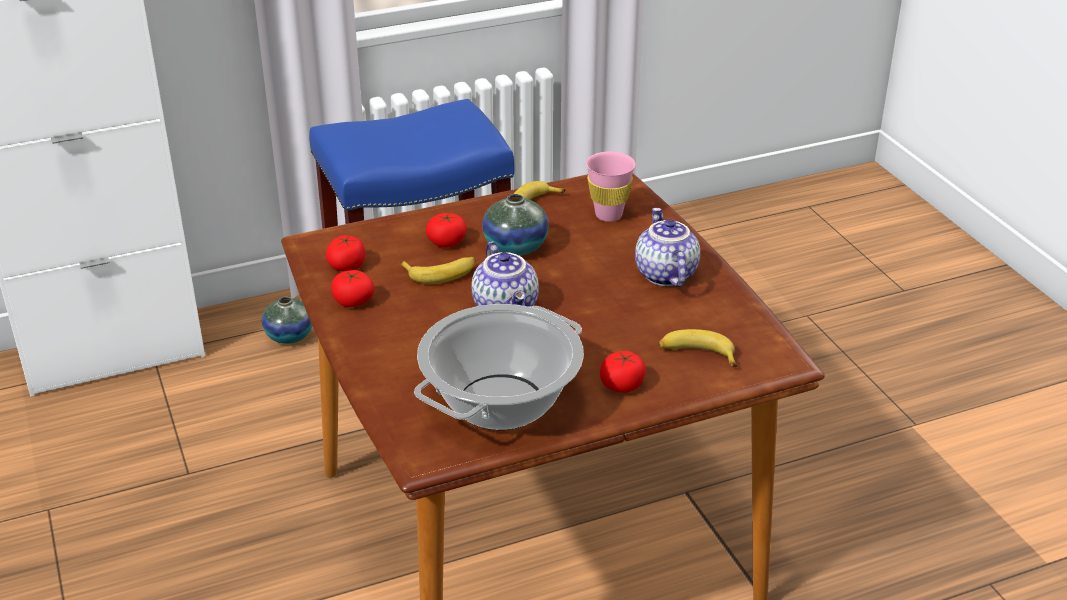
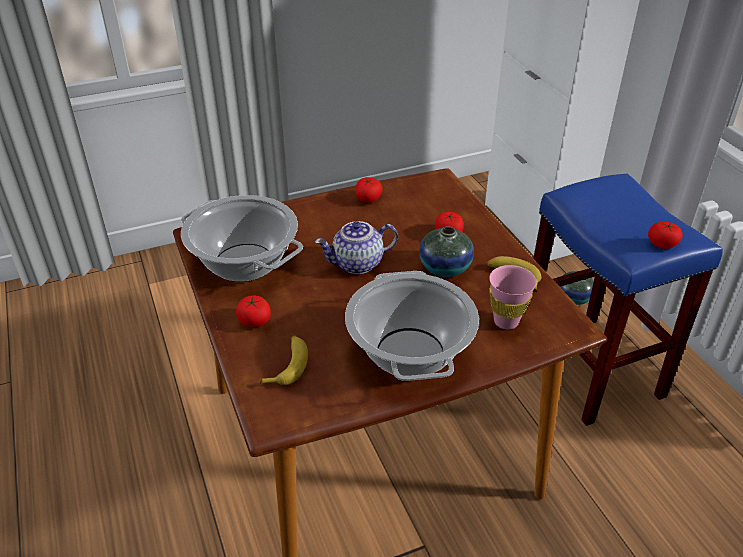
camera: 90 degrees right, 5 degrees up
(347, 265) = (412, 193): tomato -> tomato (662, 244)
(441, 273) = (404, 233): banana -> none
(664, 274) = (409, 352): teapot -> cooking pot

